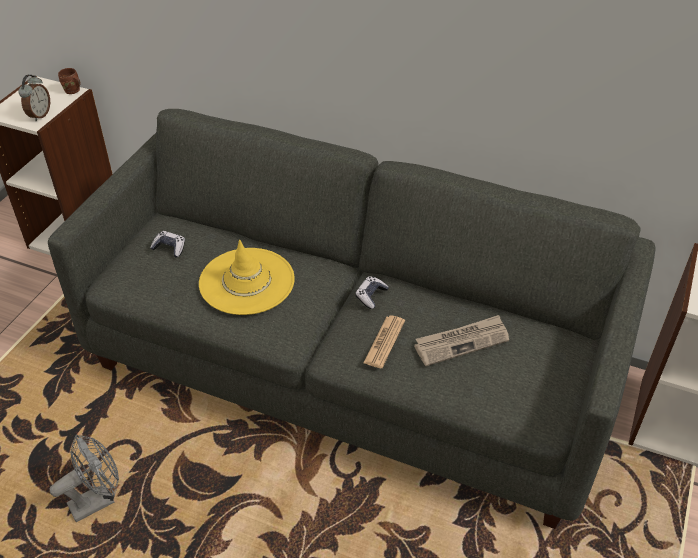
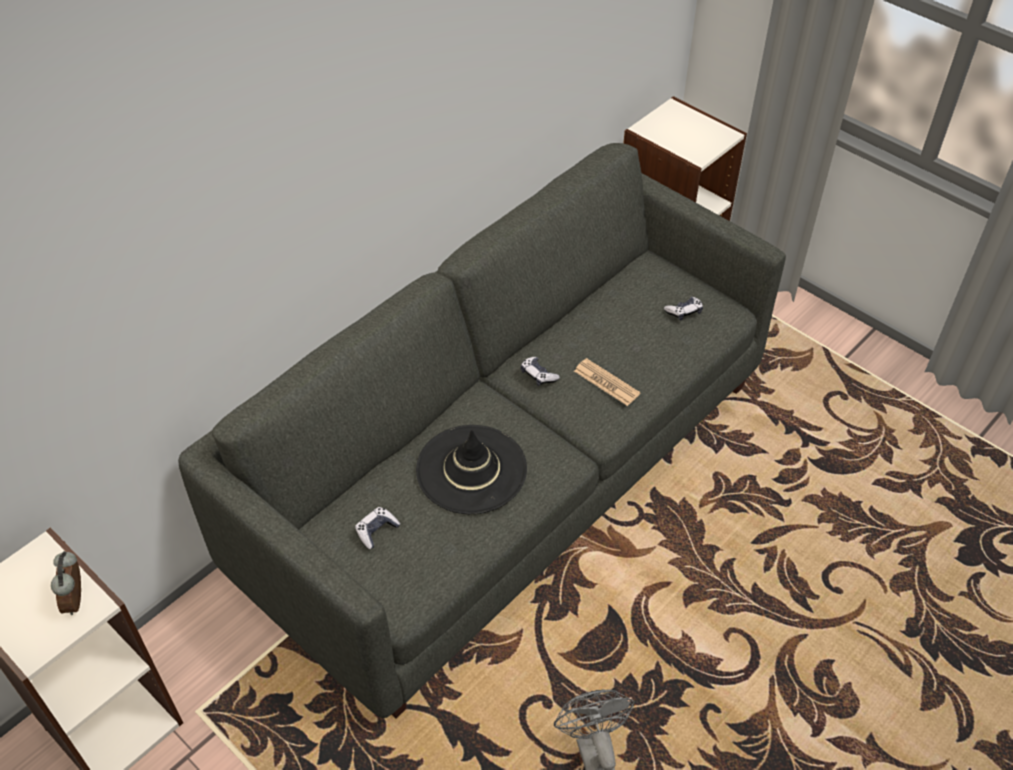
camera: 70 degrees left, 5 degrees up
(39, 115) = (78, 599): alarm clock -> alarm clock turned 135 degrees counterclockwise
(72, 91) = (39, 551): brown mug -> none
(247, 281) = (471, 469): yellow hat -> black hat
(461, 342) = (628, 329): newspaper -> none
(512, 379) = (684, 312): none -> game controller

